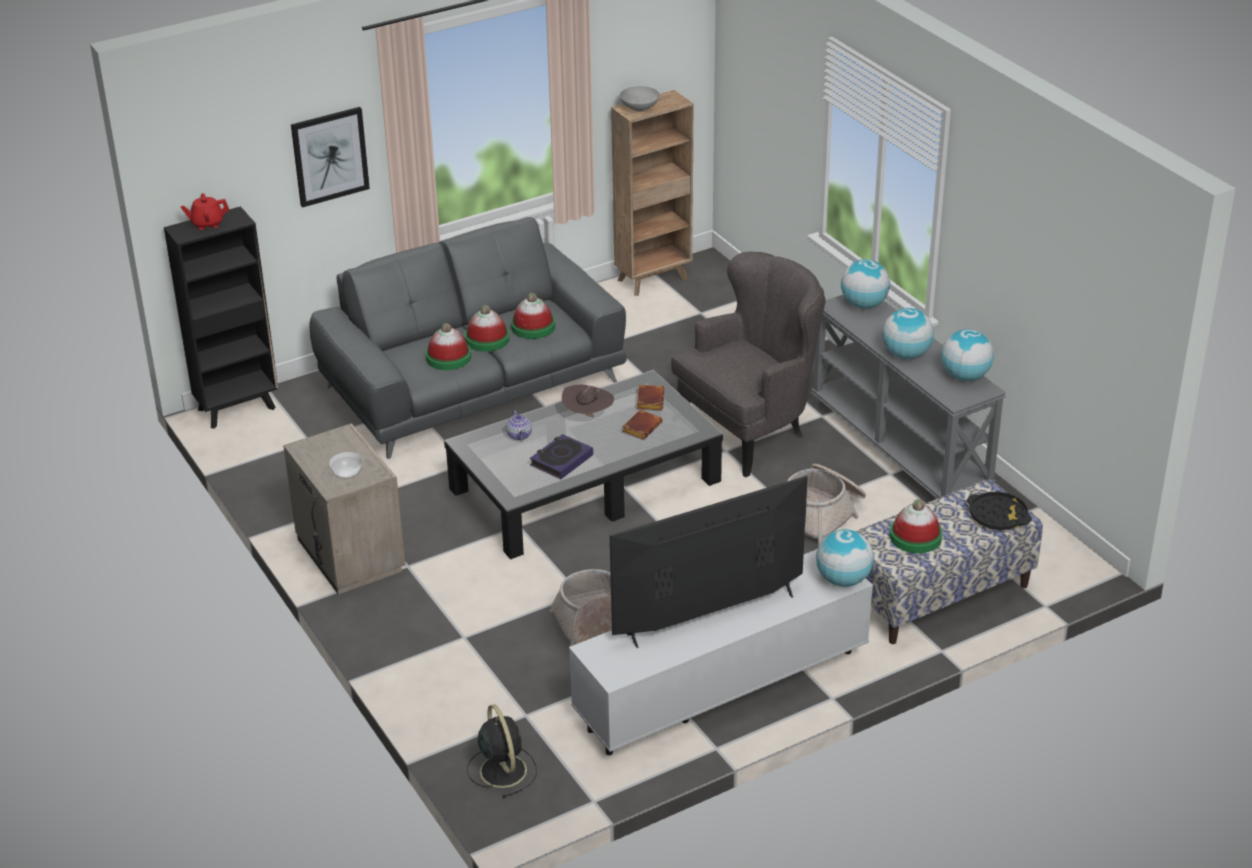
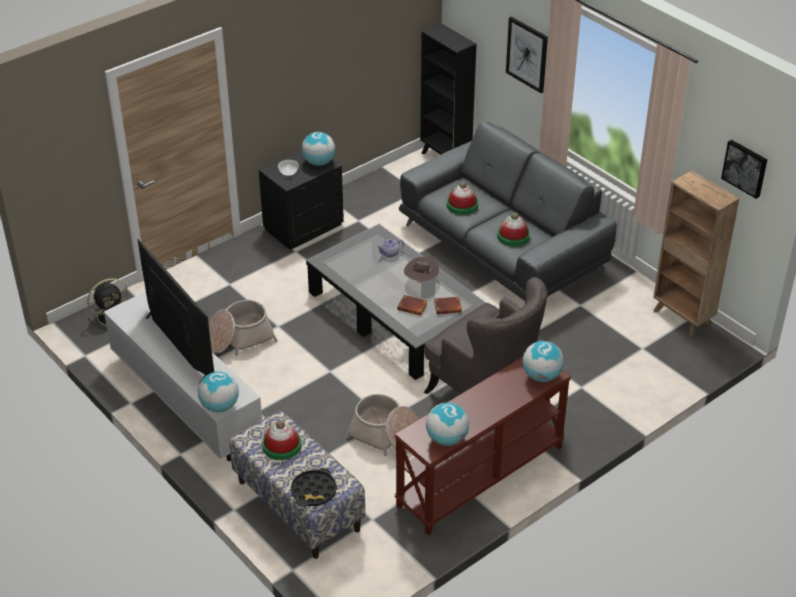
camera: 80 degrees right, 5 degrees up
(207, 224) = (449, 36): red teapot -> none
(348, 555) = (302, 227): beige nightstand -> black nightstand
(487, 339) = (490, 218): hat -> none
(561, 460) = (365, 275): book -> none
(639, 108) = (695, 183): grey bowl -> none
(665, 54) = (745, 168): none -> picture
(900, 450) = (481, 477): grey console table -> brown console table
(906, 354) = (471, 404): globe -> globe (319, 162)

